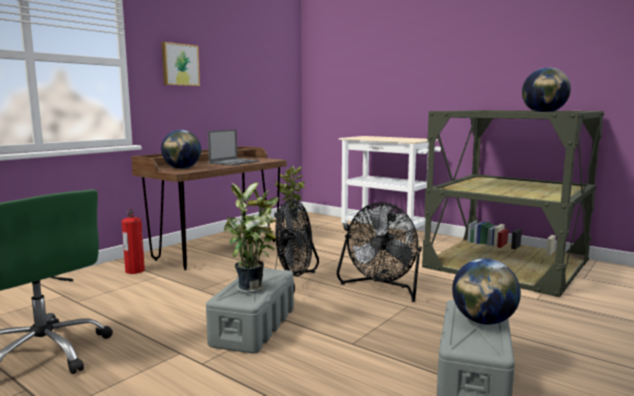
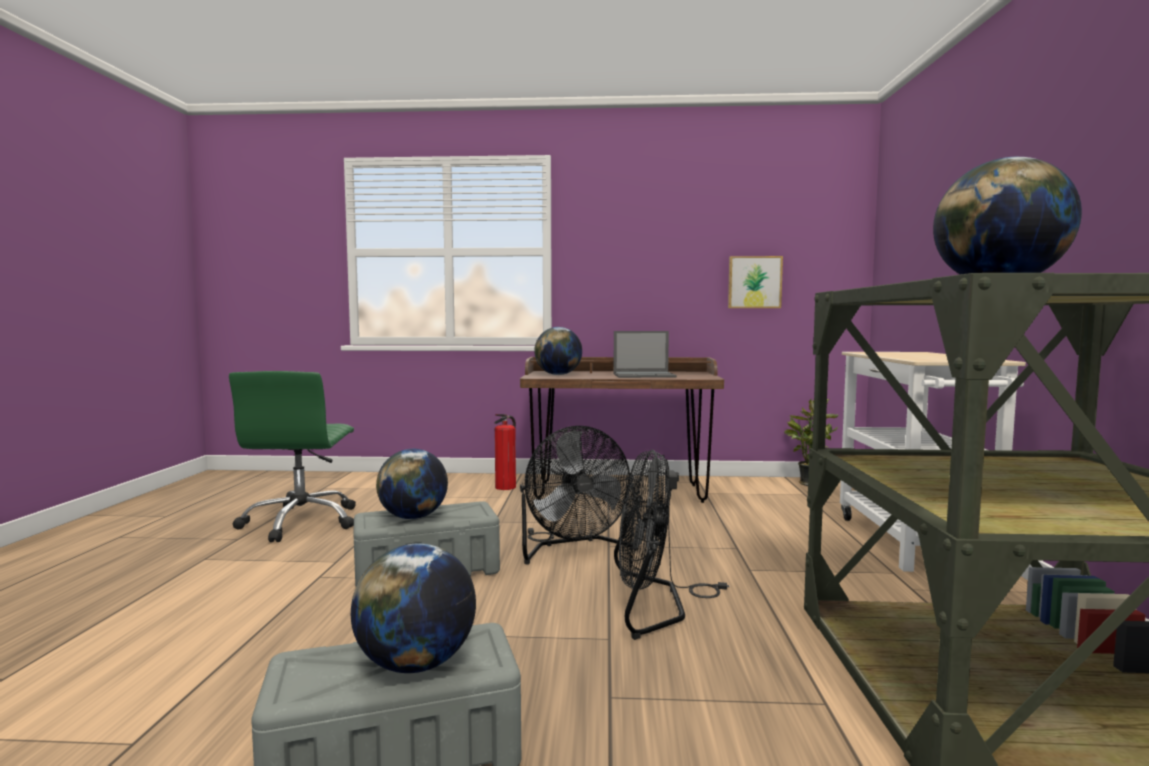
camera: 55 degrees right, 5 degrees down
(179, 65) = (625, 249): picture -> picture (754, 282)
(253, 288) = (413, 517): potted plant -> globe

